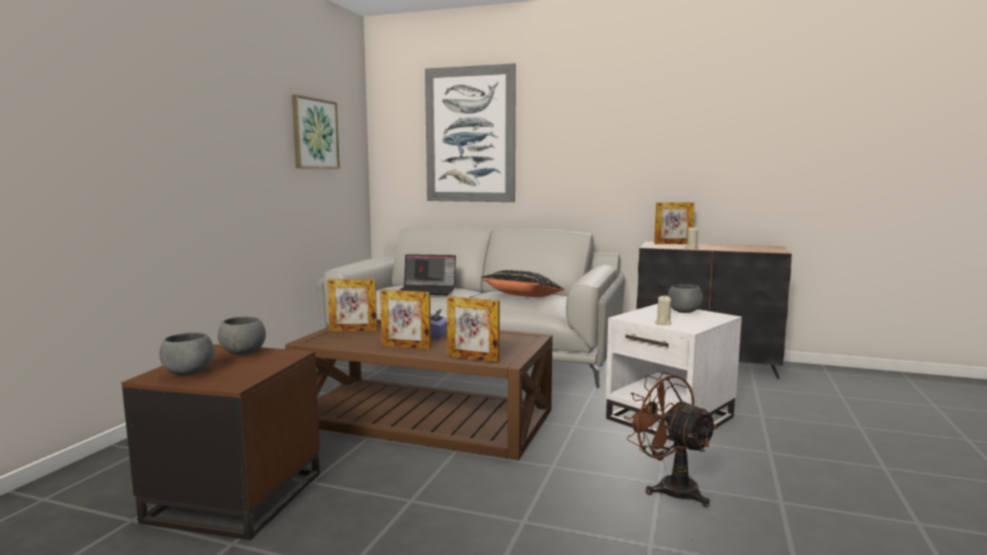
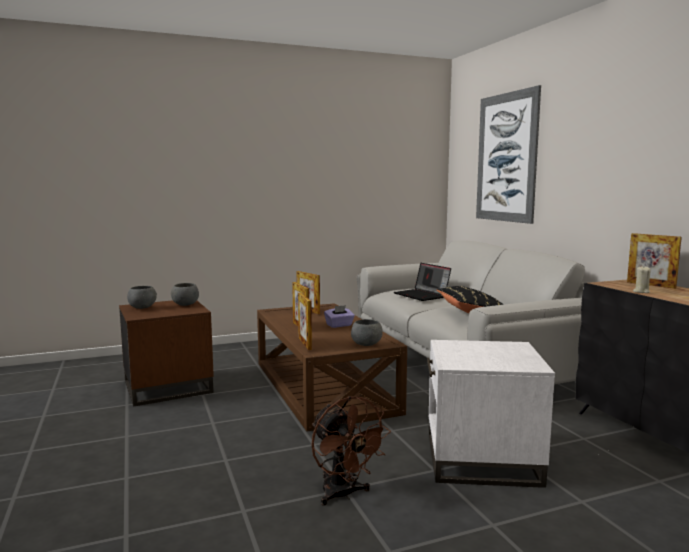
camera: 50 degrees right, 0 degrees up
(314, 133) = (378, 162): picture -> none
(663, 323) = (451, 355): beige candle -> none
(670, 487) = (343, 494): brown fan -> brown fan turned 135 degrees clockwise
(684, 312) = (513, 354): grey bowl -> grey bowl (367, 345)

